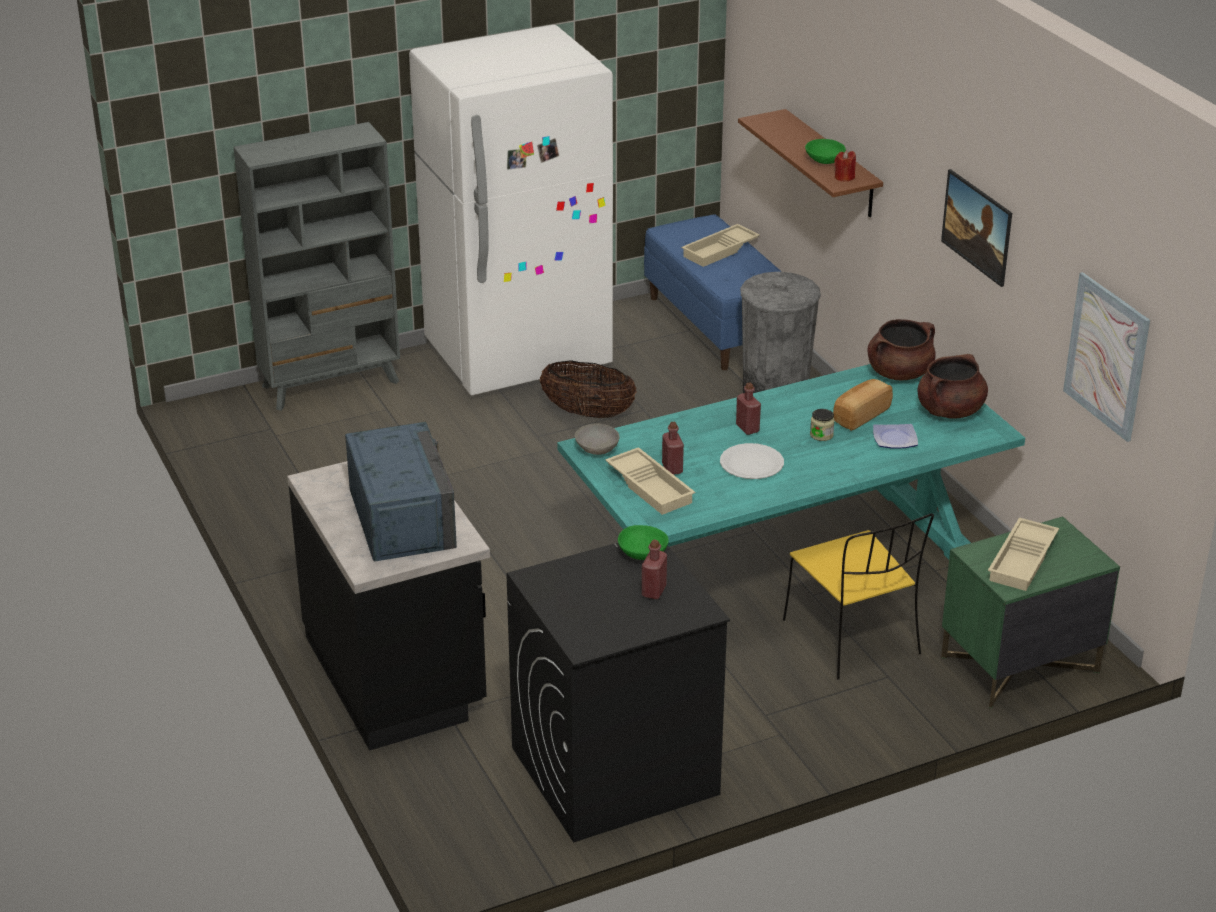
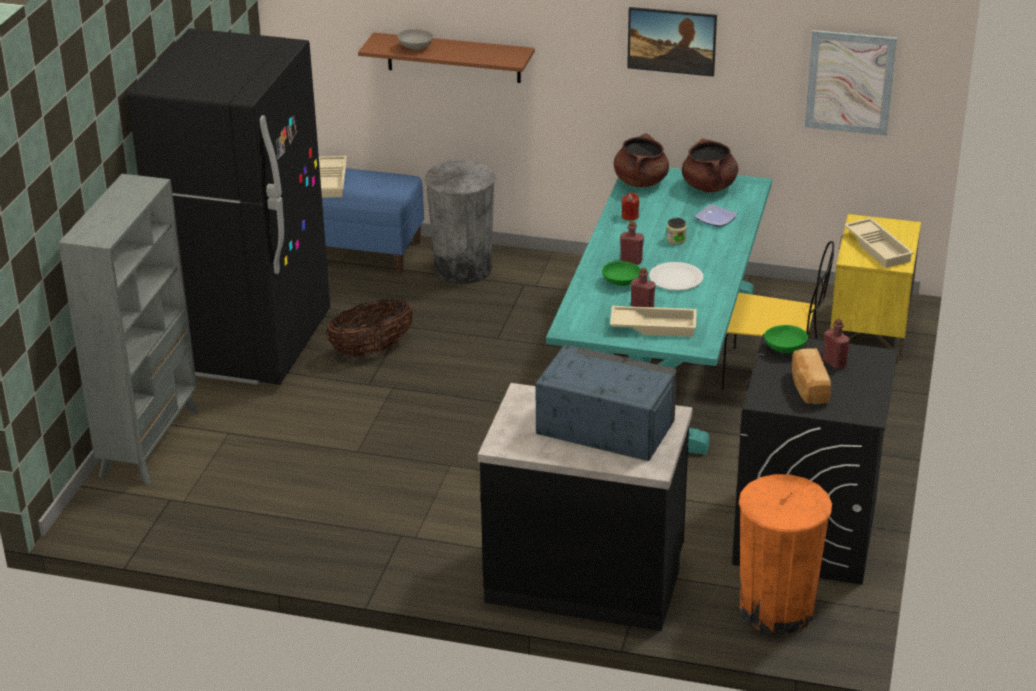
camera: 50 degrees left, 0 degrees up
(473, 804) = (776, 610): none -> orange trash can
(518, 357) = (250, 344): white fridge -> black fridge
(597, 449) = (578, 325): grey bowl -> grey bowl (415, 47)
(825, 160) = (473, 51): green bowl -> green bowl (621, 282)
(844, 177) = (508, 56): red candle -> red candle (630, 216)
(860, 415) = (671, 217): bread -> bread (808, 388)
(1019, 665) = (870, 331): green nightstand -> yellow nightstand

